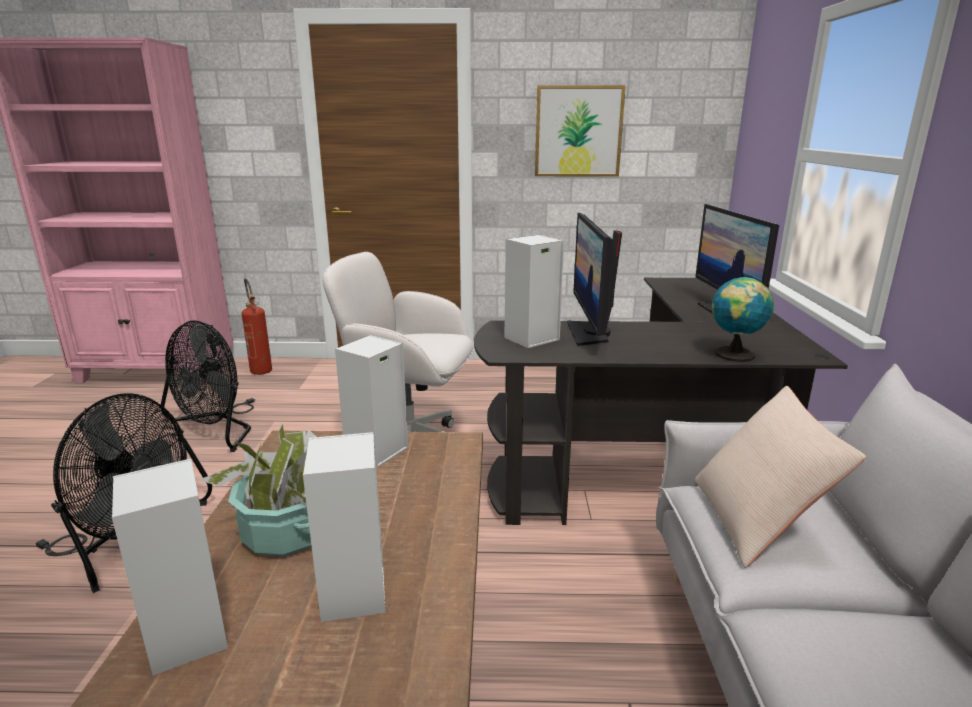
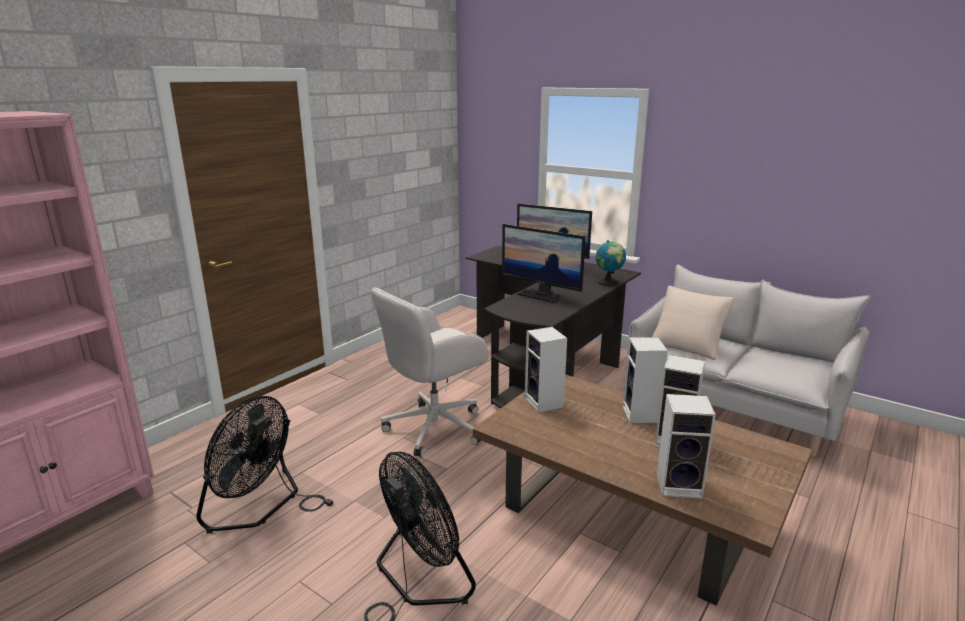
camera: 55 degrees left, 0 degrees up
(218, 427) = (269, 503): black fan -> black fan turned 135 degrees clockwise
(260, 369) = (173, 456): fire extinguisher -> none
(287, 532) = (608, 445): potted plant -> none
(531, 339) = (532, 308): speaker -> speaker (641, 415)
(578, 131) = (381, 160): picture -> none

